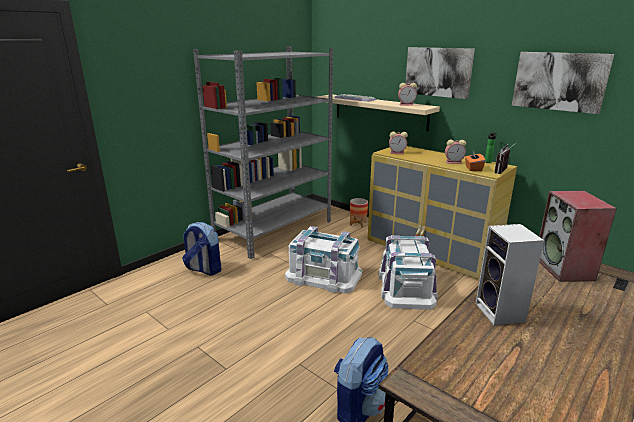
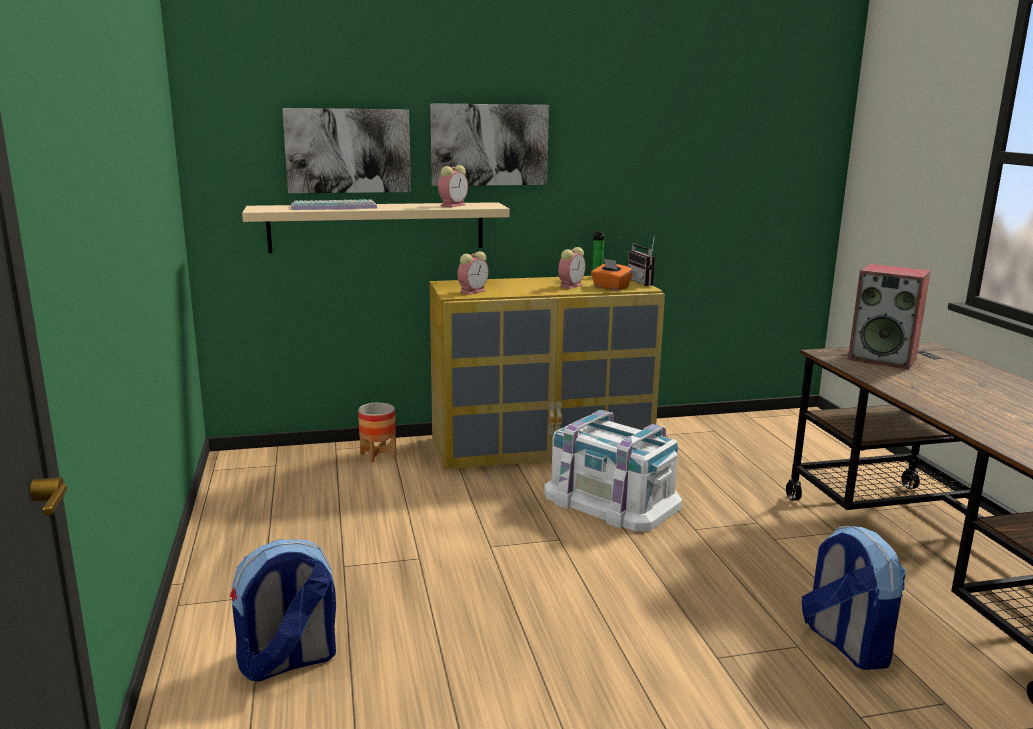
camera: 55 degrees left, 5 degrees down
(274, 230) = (262, 529): grey bookcase -> none
(324, 275) = (498, 545): white storage box -> none
(501, 313) = (964, 409): speaker -> none
(559, 81) = (667, 148): picture -> picture (348, 150)

